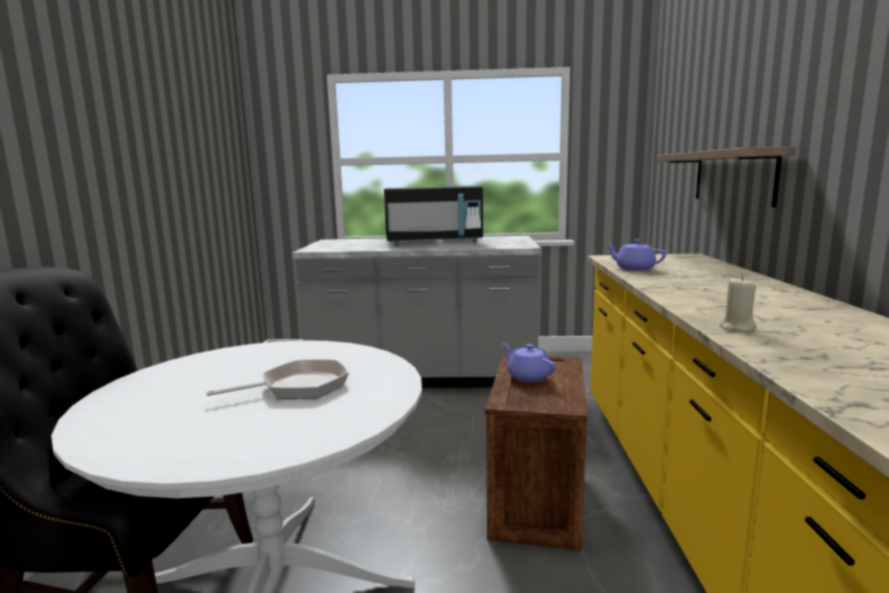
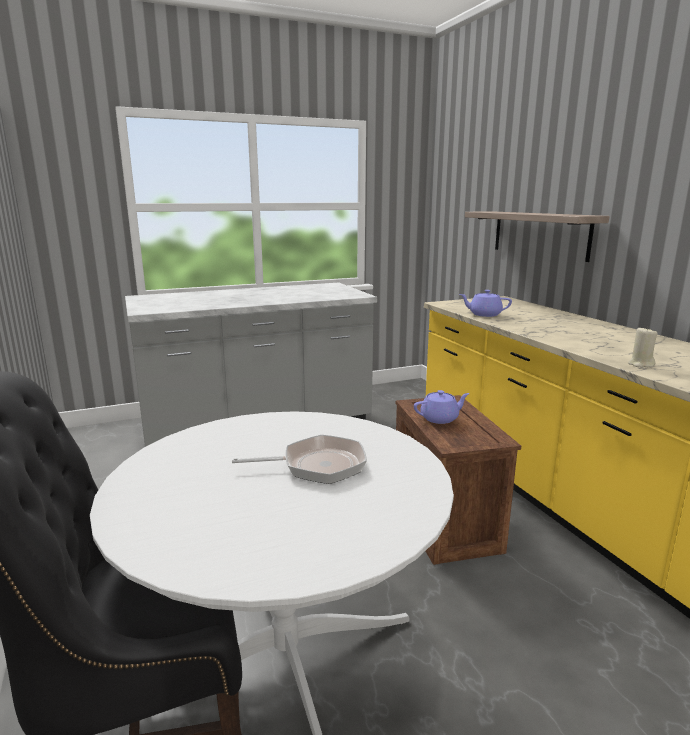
camera: 25 degrees left, 5 degrees up
(298, 387) = (317, 465): frying pan -> frying pan turned 45 degrees clockwise
(433, 241) = (261, 293): black microwave -> none
(528, 376) = (440, 418): purple teapot -> purple teapot turned 135 degrees clockwise

